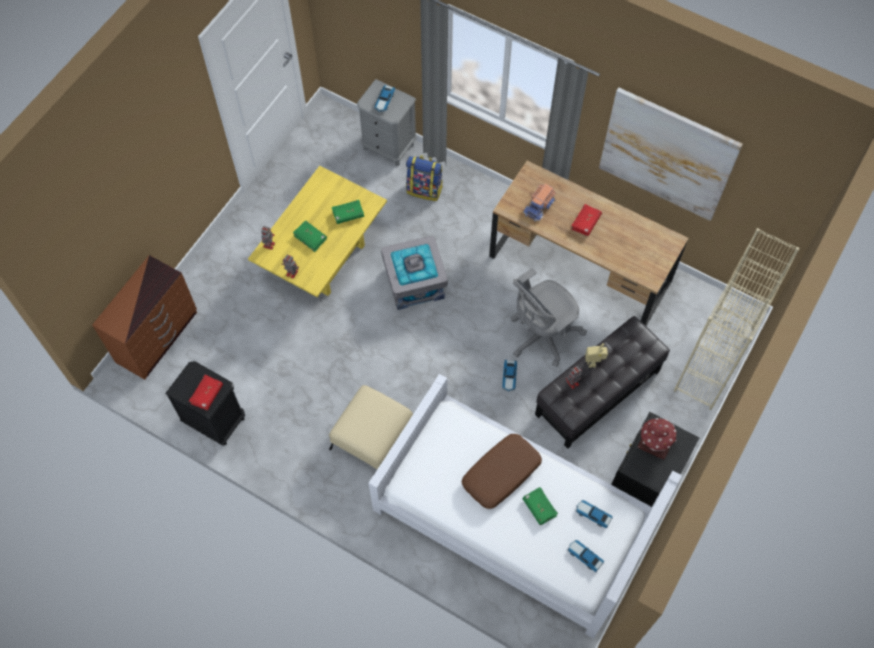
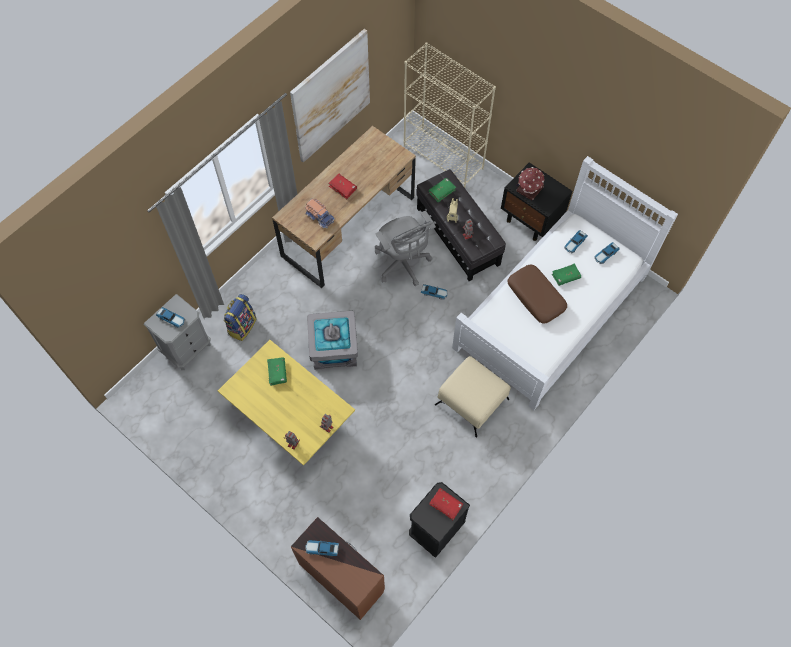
camera: 80 degrees left, 0 degrees up
(148, 282) = (322, 549): none -> toy car
(310, 238) = (294, 407): green book -> green book (442, 191)

